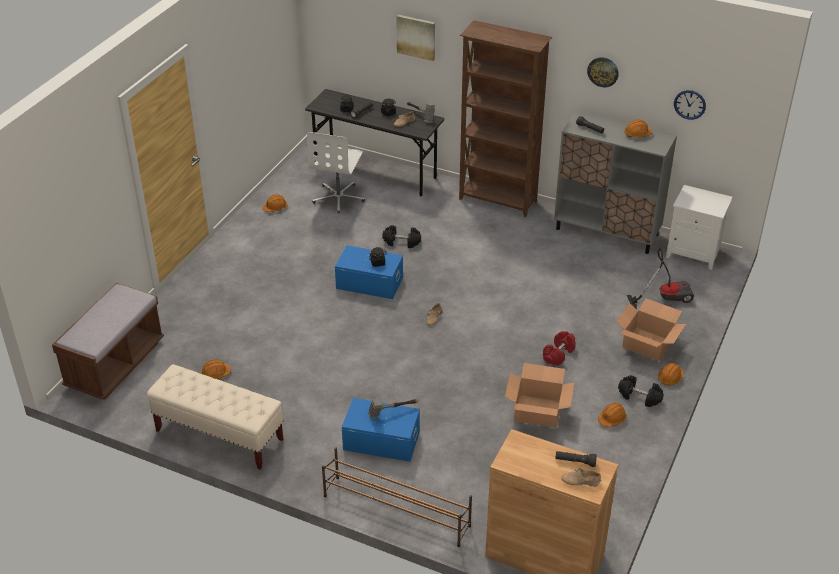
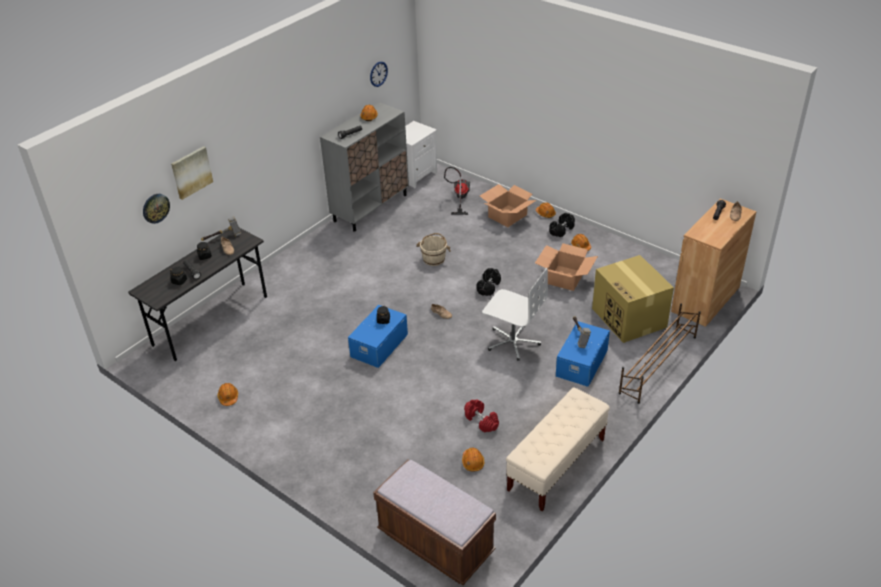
camera: 75 degrees left, 0 degrees up
(339, 197) = (237, 350): white office chair -> white office chair (513, 342)
(401, 242) = (330, 318): black dumbbell -> black dumbbell (488, 287)
(477, 478) = (629, 318): none -> cardboard box
(498, 201) = (299, 254): brown bookcase -> none
(530, 296) = (434, 259): none -> beige bucket
(558, 354) = (507, 257): red dumbbell -> red dumbbell (481, 421)
(603, 71) = (326, 91): wall clock -> wall clock (155, 208)

